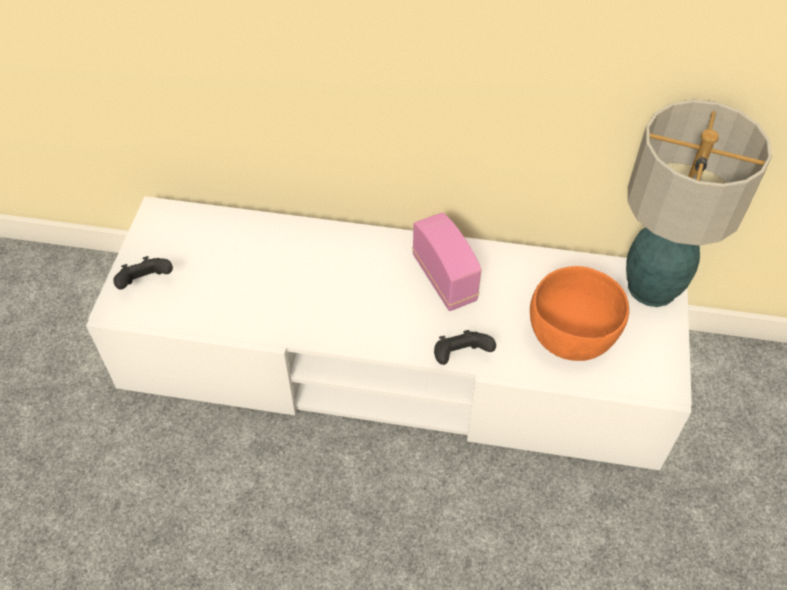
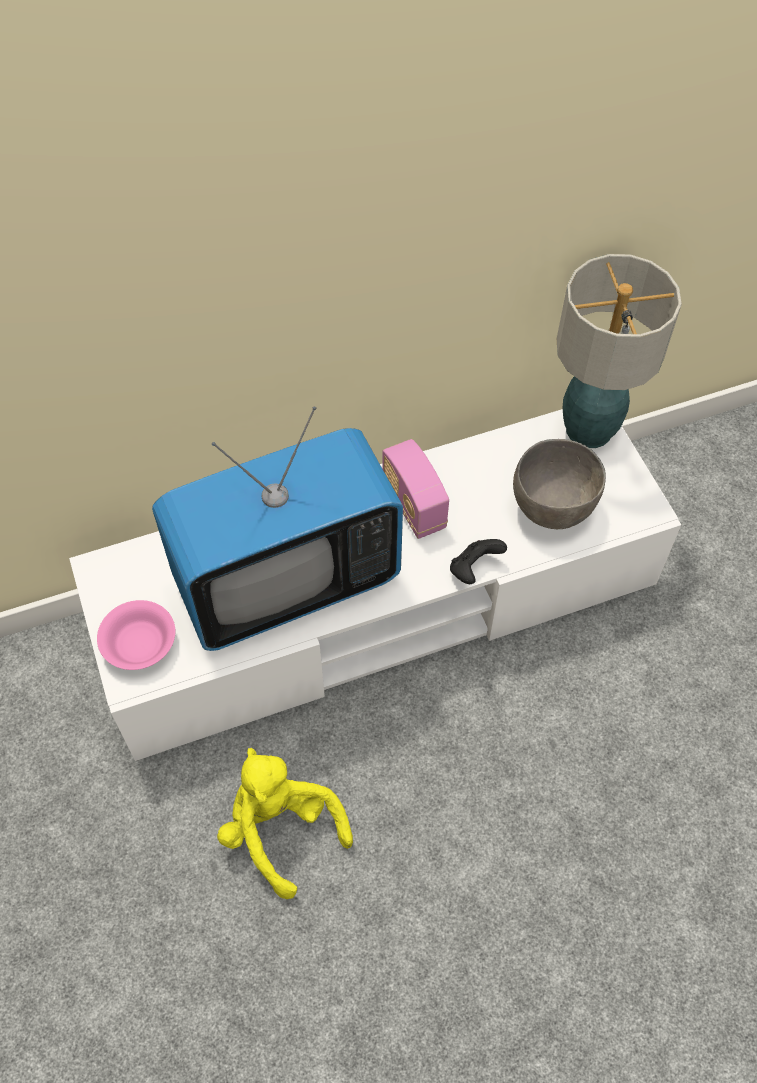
camera: 30 degrees left, 5 degrees up
(146, 283) = (140, 643): black game controller -> pink bowl
(187, 506) = (281, 830): none -> yellow plush toy
(294, 291) = (287, 582): none -> television
(444, 279) = (413, 505): radio -> radio turned 150 degrees counterclockwise
(569, 339) = (551, 508): orange bowl -> grey bowl

